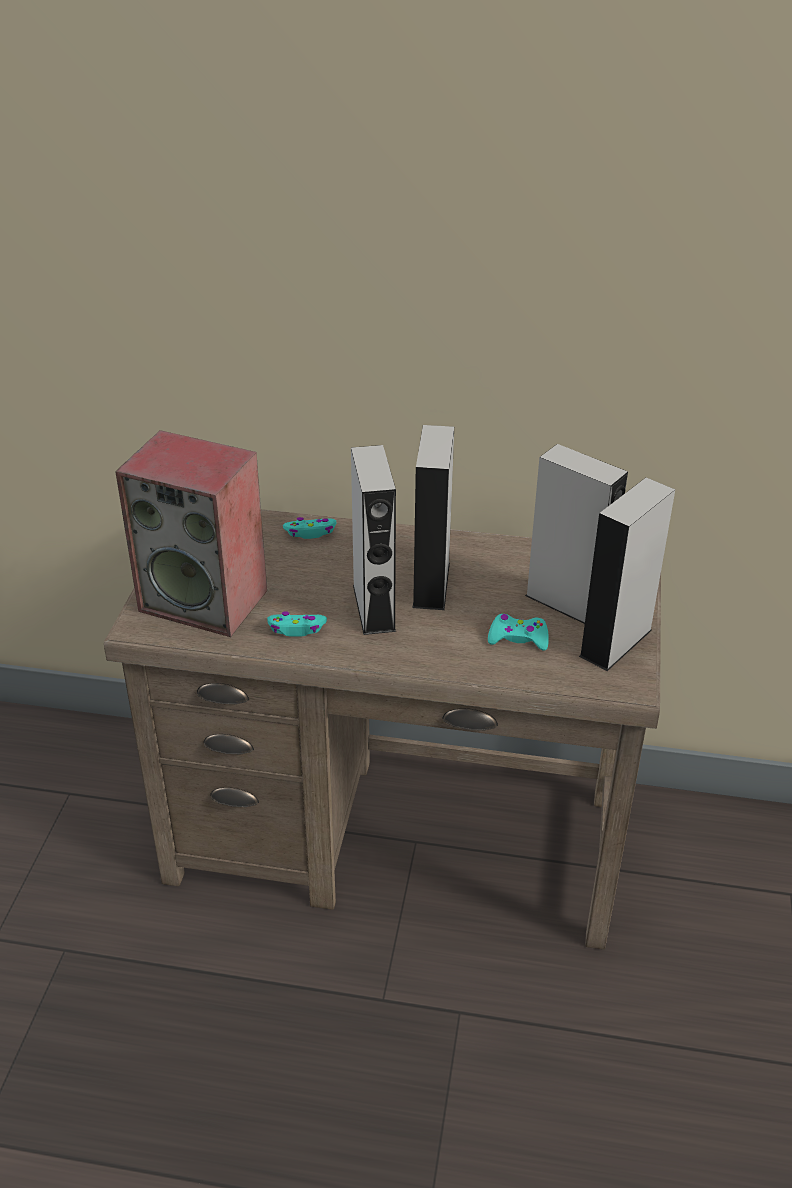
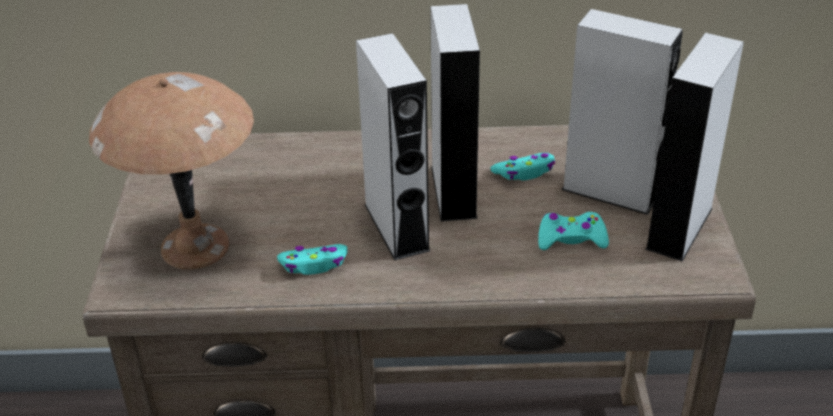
camera: 10 degrees left, 0 degrees up
(206, 600) = (196, 246): speaker -> brown table lamp
(310, 532) = (299, 152): turquoise game controller -> turquoise game controller (525, 172)

